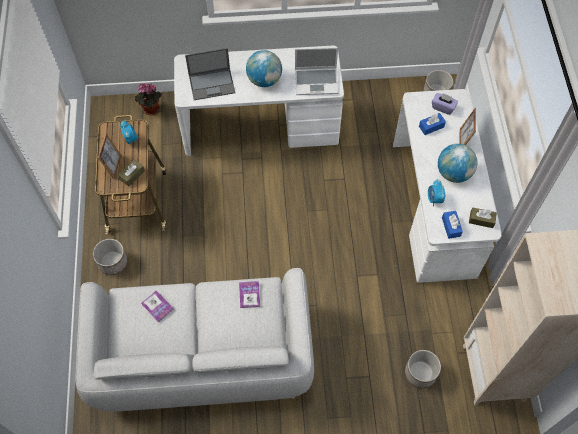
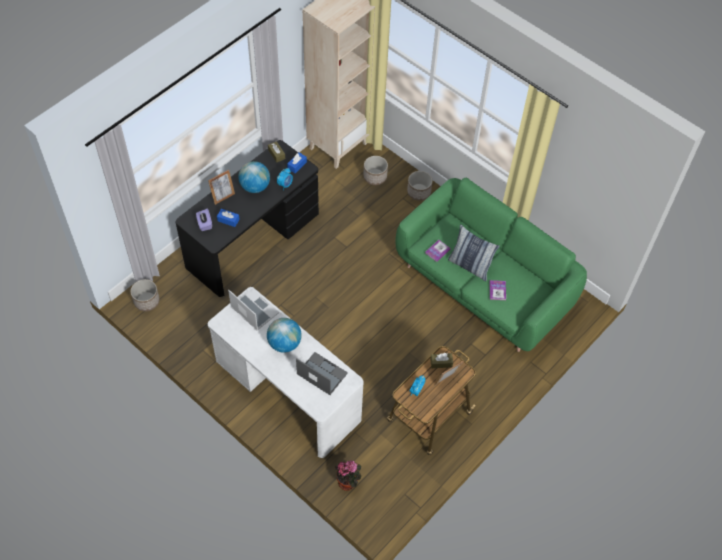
camera: 135 degrees left, 5 degrees down
(113, 262) = (486, 388): planter -> planter (419, 192)
(202, 356) = (484, 285): grey sofa -> green sofa
(206, 309) = (470, 266): none -> pillow
(434, 207) = (252, 239): white desk -> black desk

